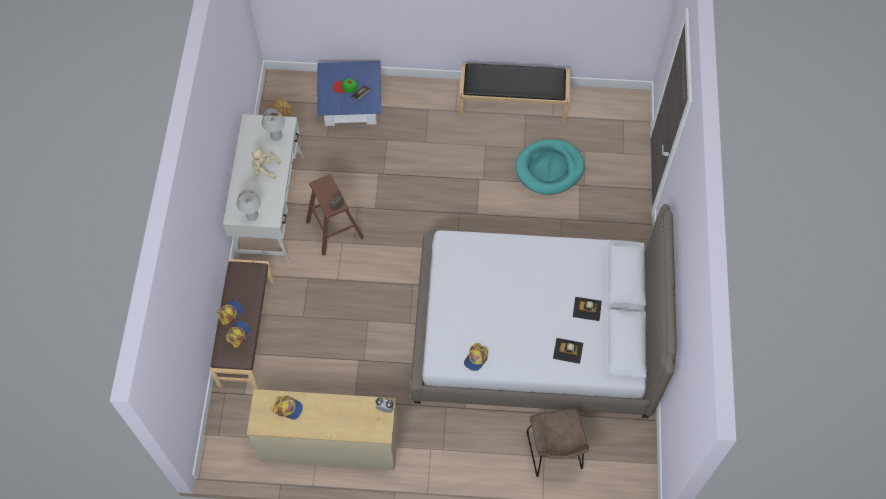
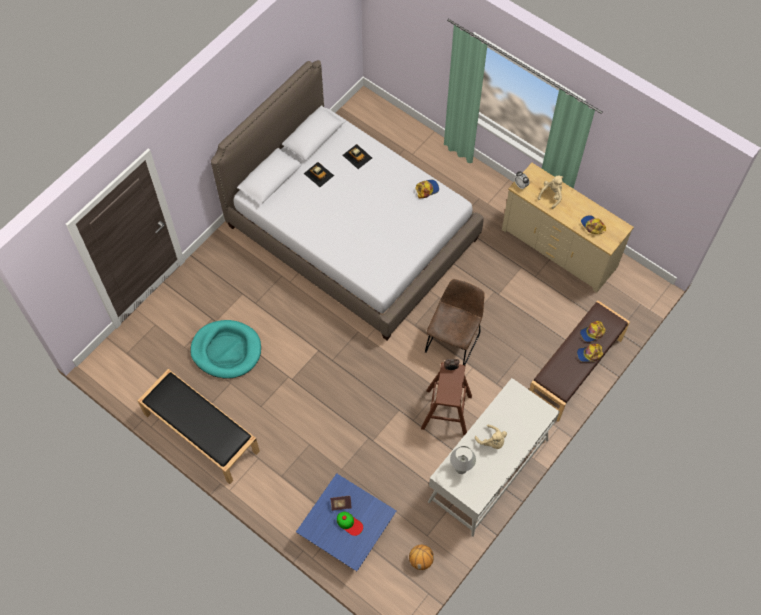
camera: 145 degrees left, 0 degrees up
(252, 216) = (529, 402): white table lamp -> none
(348, 416) = (551, 195): none -> beige plush toy
(555, 454) = (403, 151): brown chair -> brown chair (453, 340)

